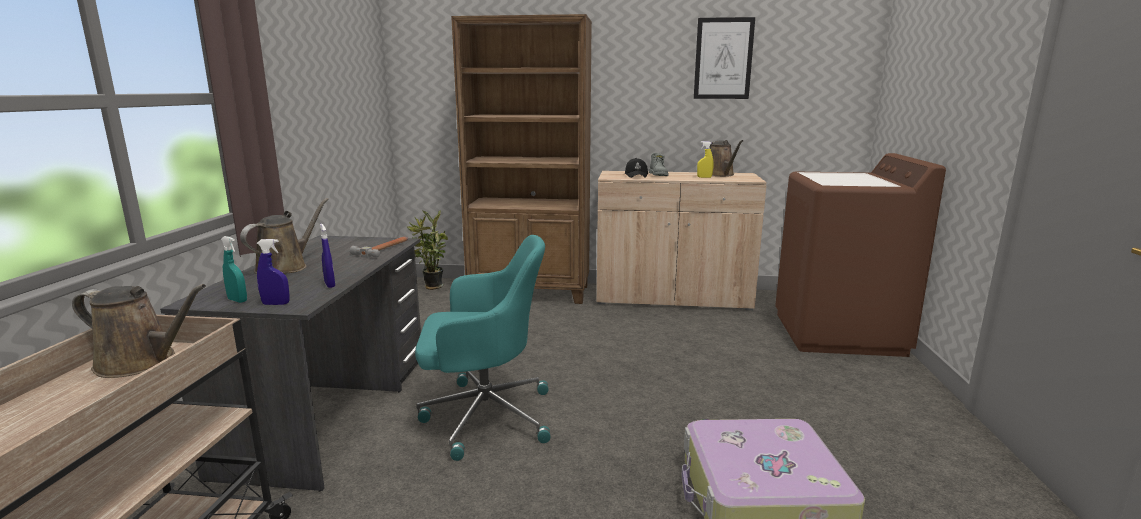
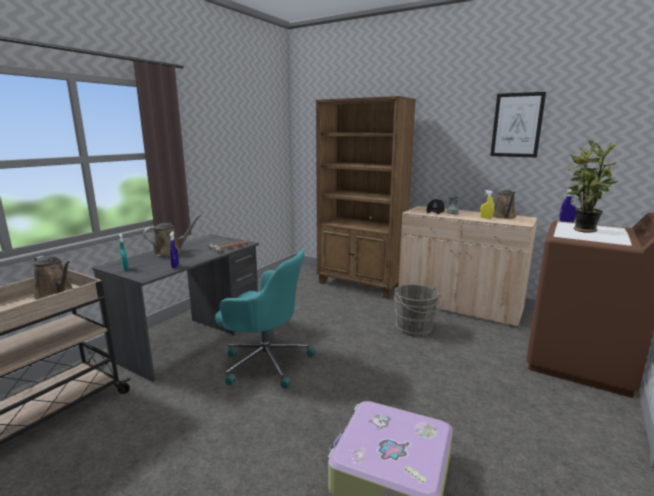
camera: 25 degrees right, 0 degrees up
(276, 304) = (138, 273): blue spray bottle -> blue spray bottle (566, 221)
(431, 287) = (304, 271): potted plant -> potted plant (582, 230)
(646, 333) = (415, 329): none -> grey bucket

